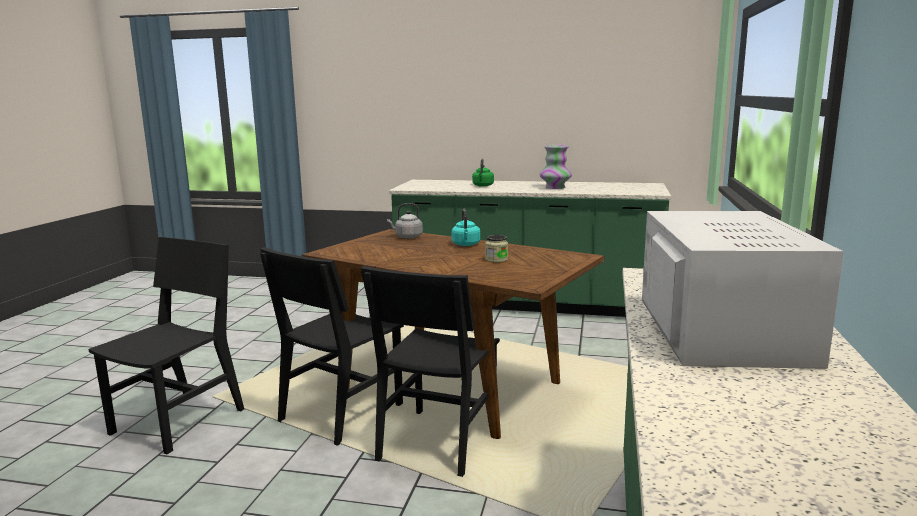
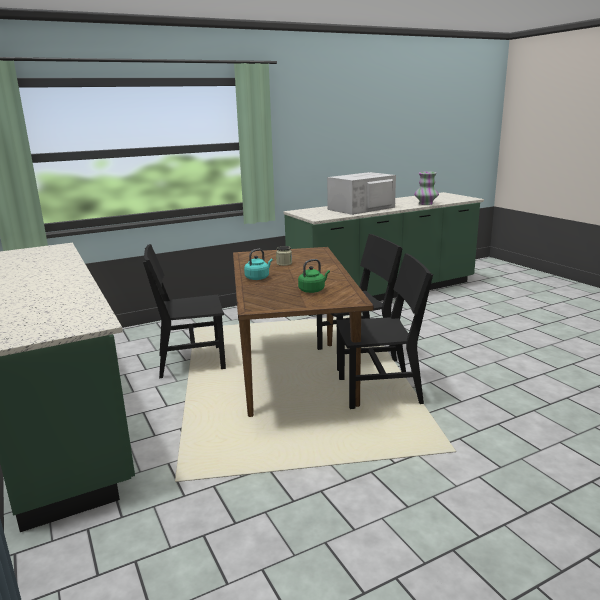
camera: 130 degrees left, 5 degrees up
(178, 421) = (493, 438): black chair -> black chair (191, 361)
(407, 237) = (261, 298): grey kettle -> none
(483, 186) = (46, 296): green kettle -> green kettle (313, 290)
(555, 187) = (46, 271): vase -> vase (425, 204)

